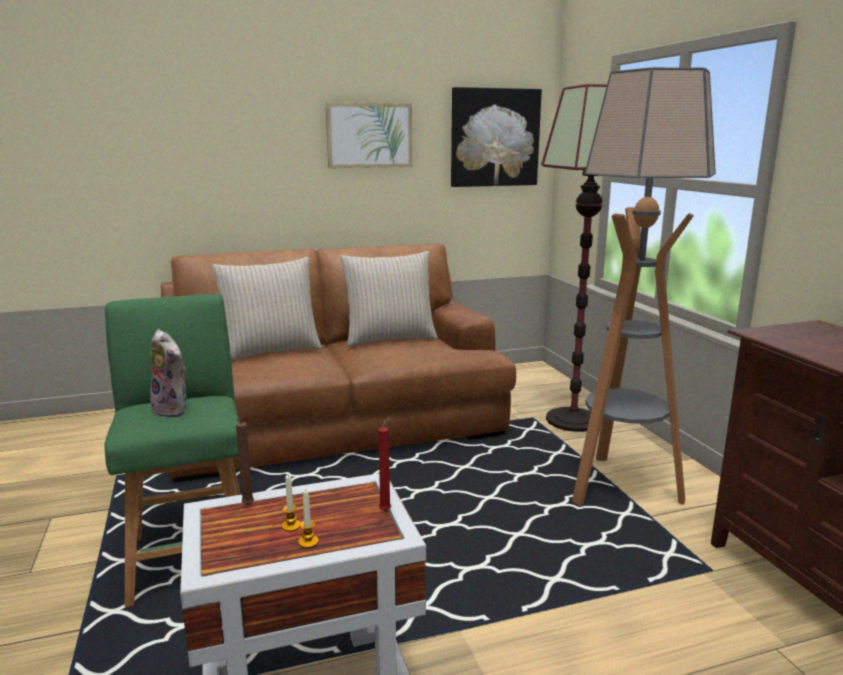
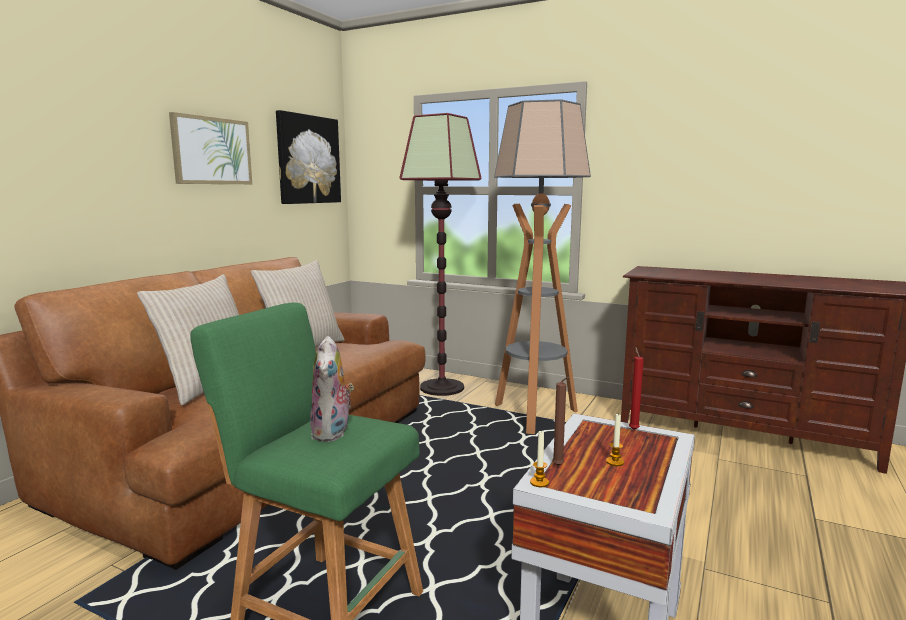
camera: 45 degrees left, 5 degrees down
(174, 410) = (333, 433): plush toy -> plush toy turned 90 degrees clockwise
(308, 542) = (648, 463): candle -> candle (539, 482)

